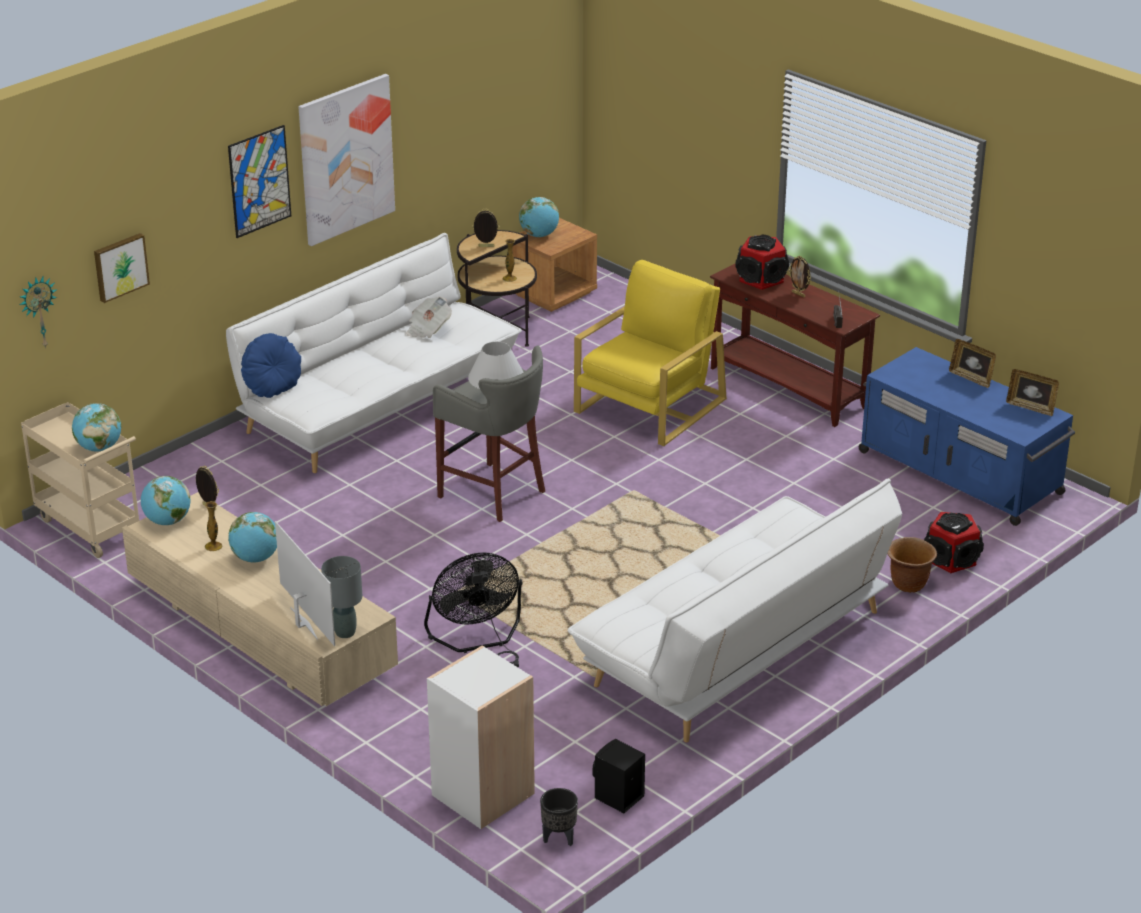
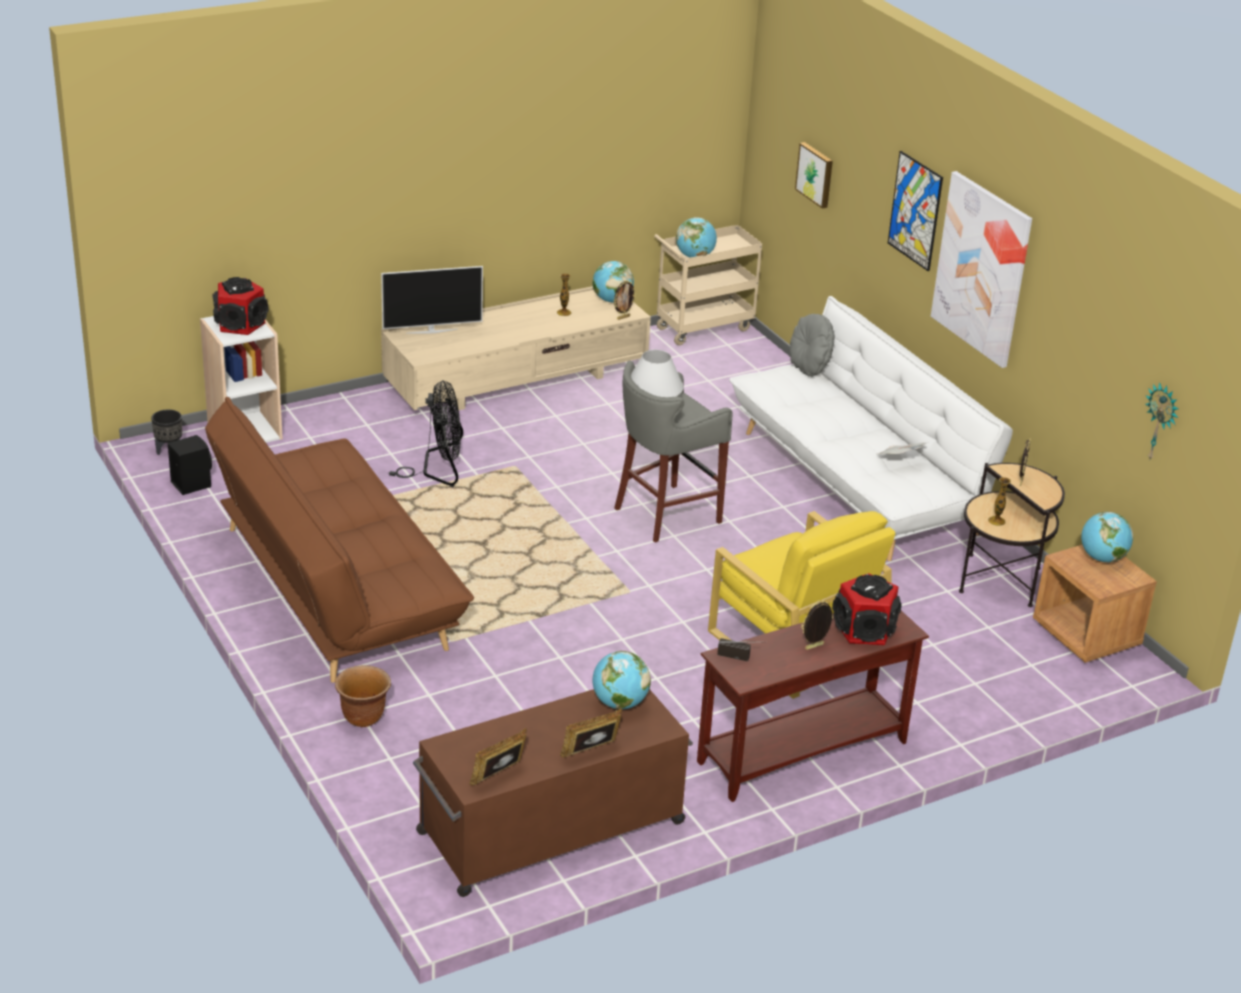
camera: 105 degrees right, 0 degrees up
(38, 311) = (767, 152): wall clock -> wall clock (1160, 422)
(256, 558) = (535, 326): globe -> globe (619, 703)
(273, 390) = (809, 369): blue pillow -> grey pillow
(345, 633) = (407, 344): grey table lamp -> none
(737, 648) = (335, 587): white sofa -> brown sofa
(952, 559) = (386, 762): speaker -> speaker (240, 325)
(960, 473) = (549, 828): blue cabinet -> brown cabinet

